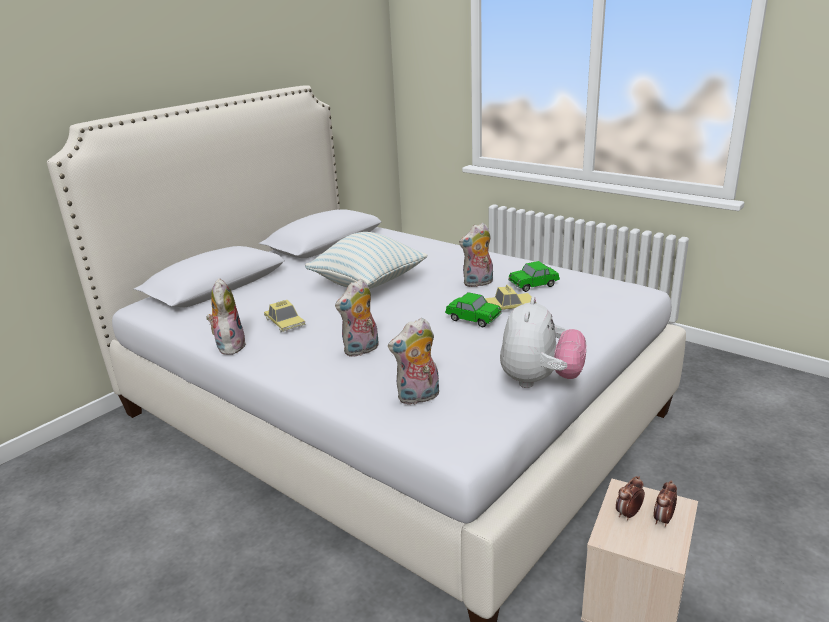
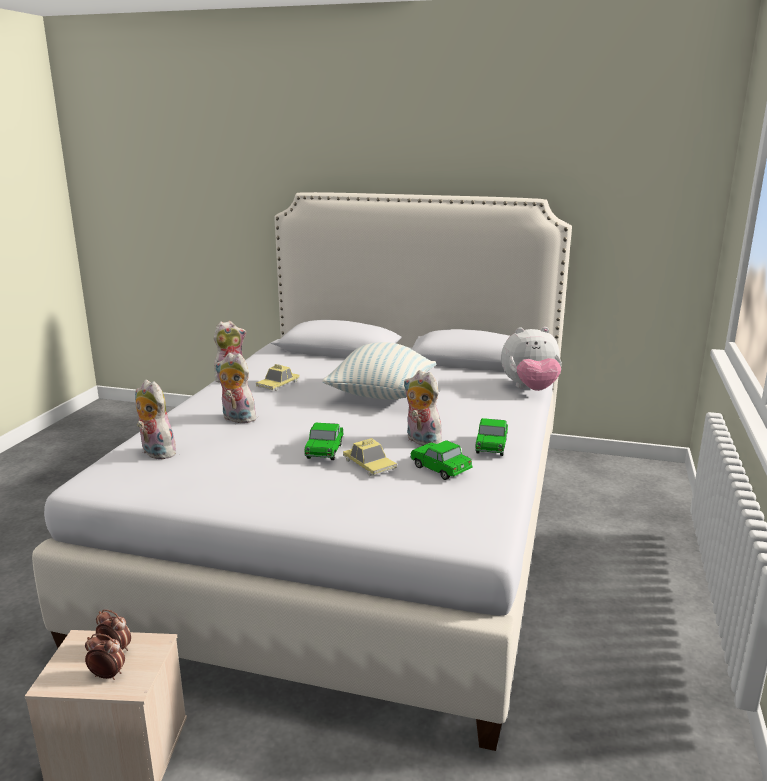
camera: 65 degrees right, 5 degrees down
(506, 264) = (491, 447): none -> toy car
(539, 381) = (199, 500): plush toy -> plush toy (530, 389)

